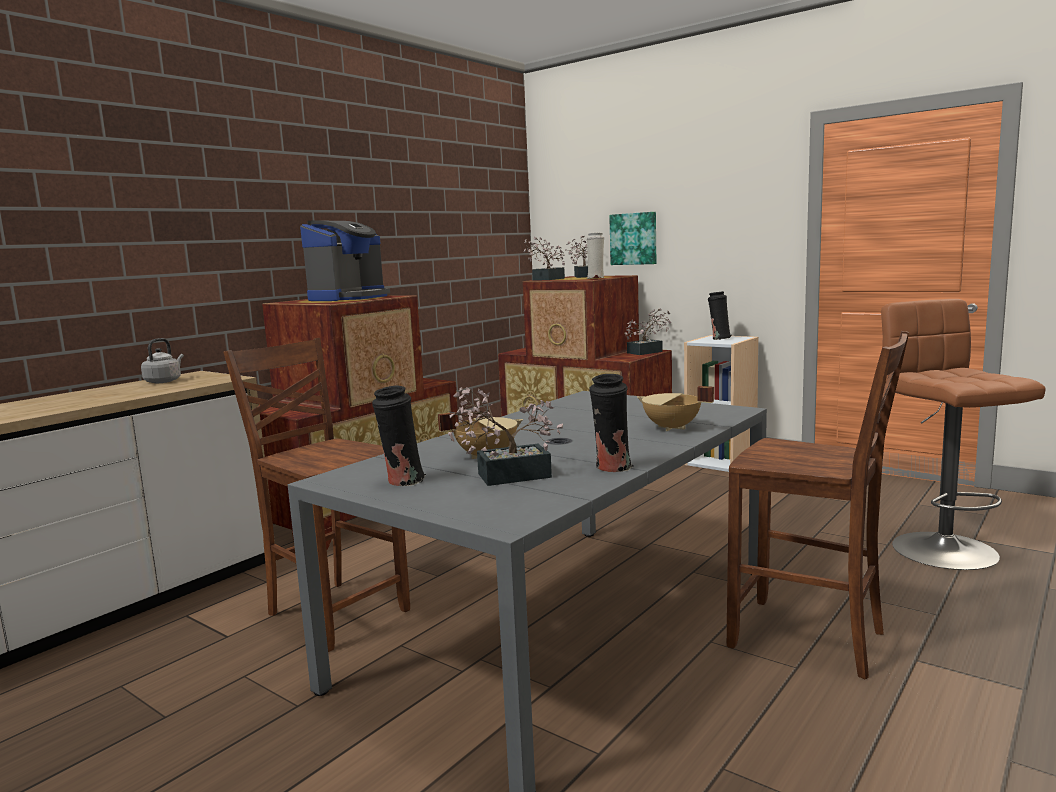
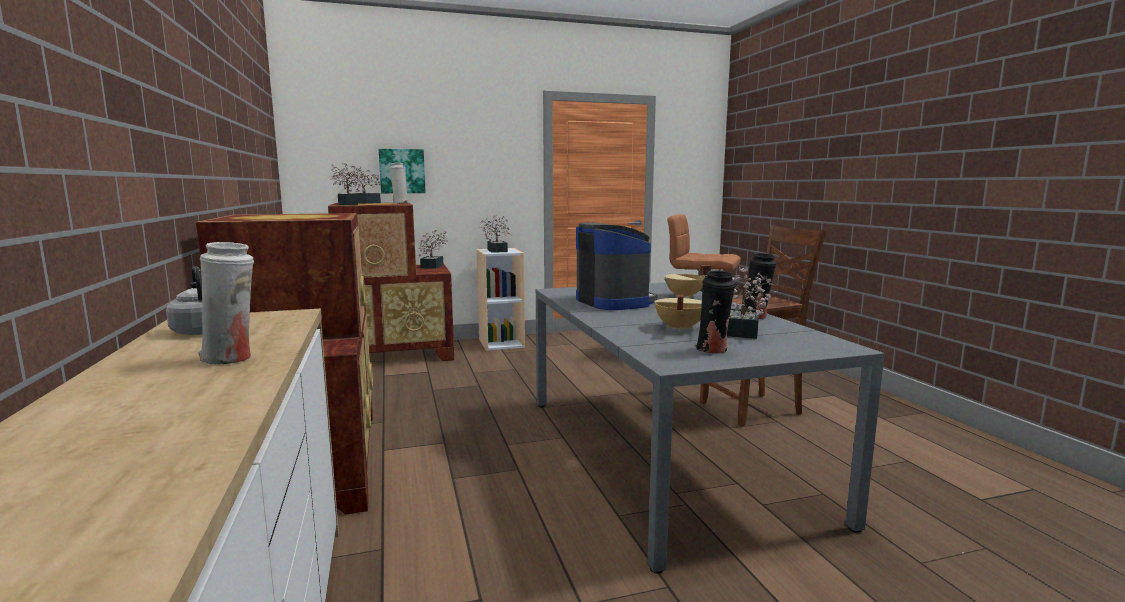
camera: 55 degrees left, 0 degrees up
(99, 399) = (232, 359): none -> white vase
(335, 612) = (517, 528): brown chair -> none
(349, 298) = (289, 215): coffee machine -> coffee machine (614, 302)
(719, 339) = (497, 250): black vase -> potted plant

